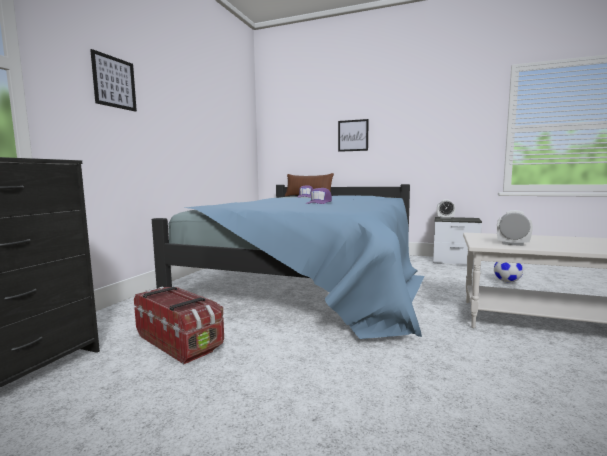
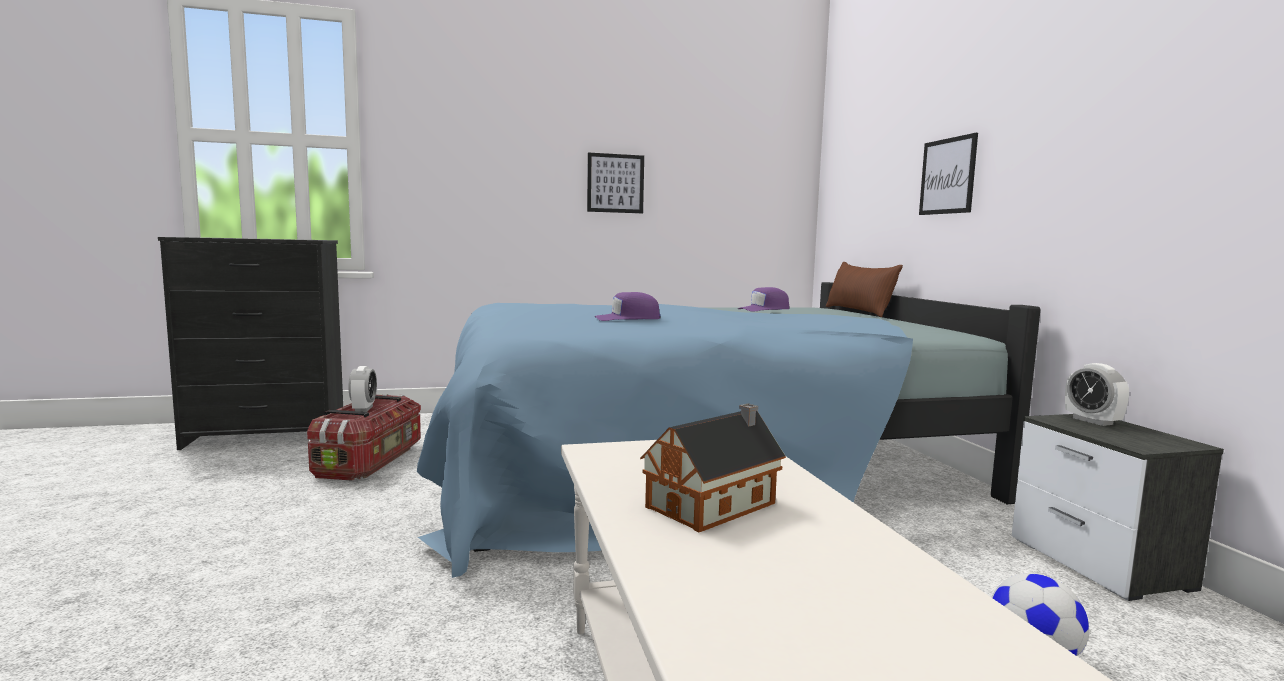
camera: 55 degrees right, 0 degrees up
(114, 82) = (477, 139): picture -> picture (615, 183)
(512, 244) = (630, 471): alarm clock -> alarm clock (363, 409)
(551, 242) = (716, 504): none -> toy house

